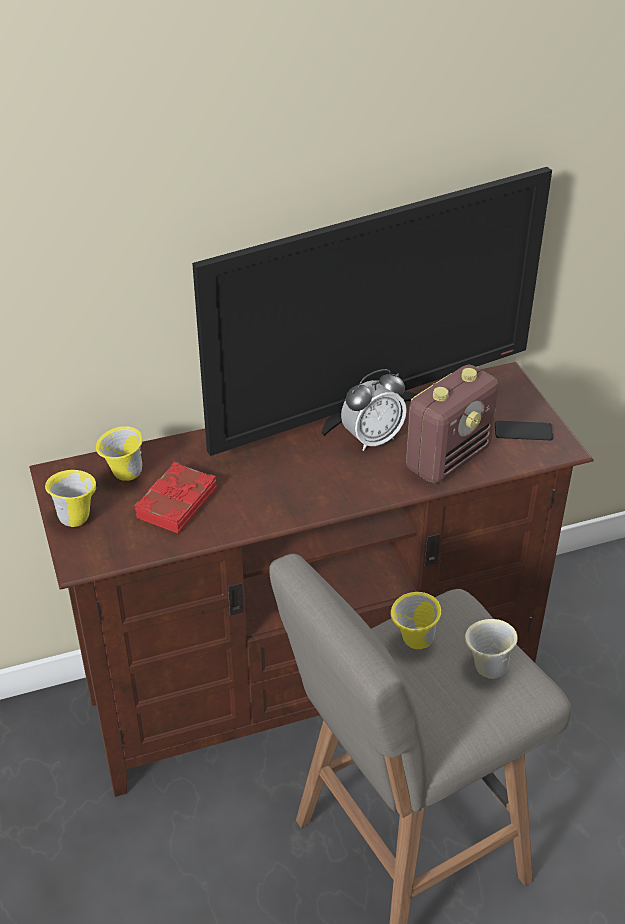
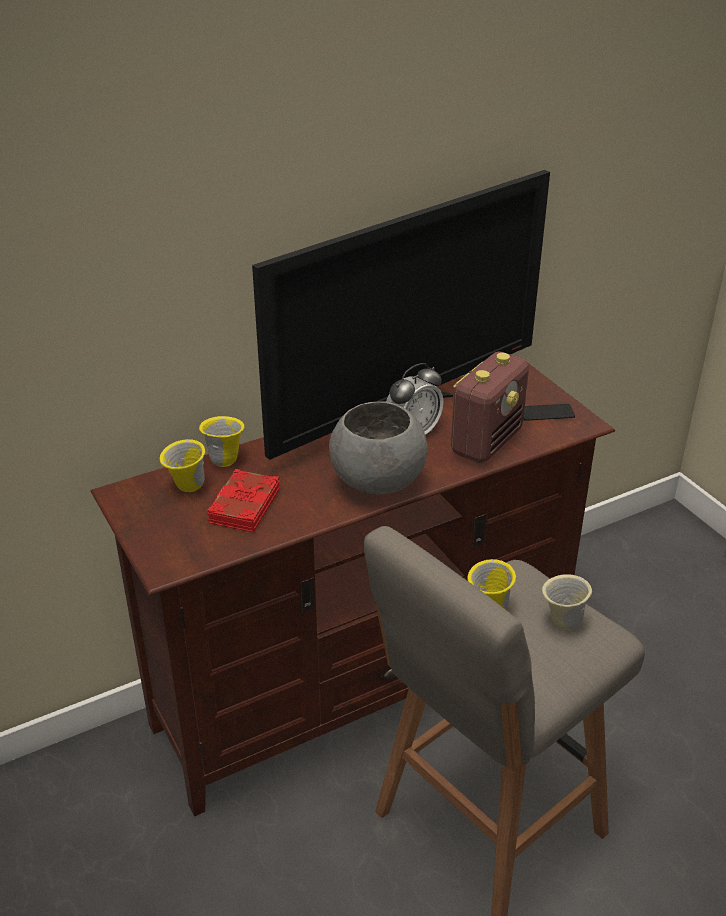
camera: 10 degrees left, 5 degrees down
(76, 517) = (150, 529): yellow mug -> yellow mug (225, 460)
(319, 493) = (377, 483): none -> grey bowl

